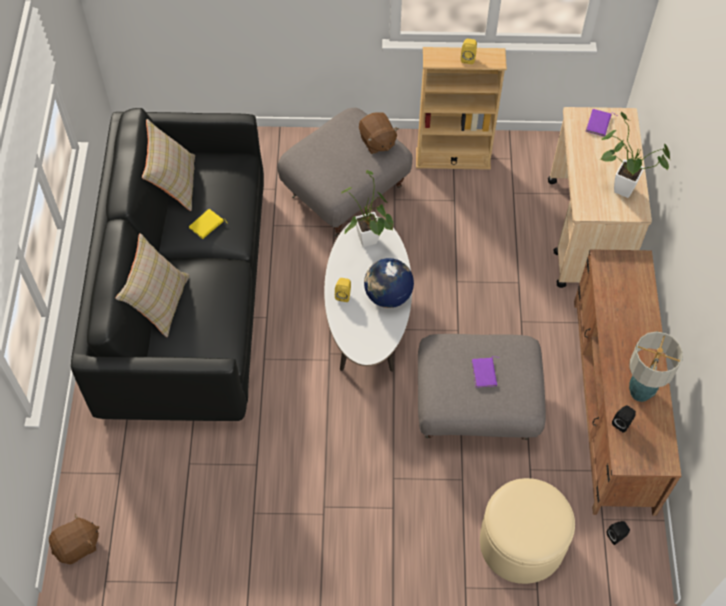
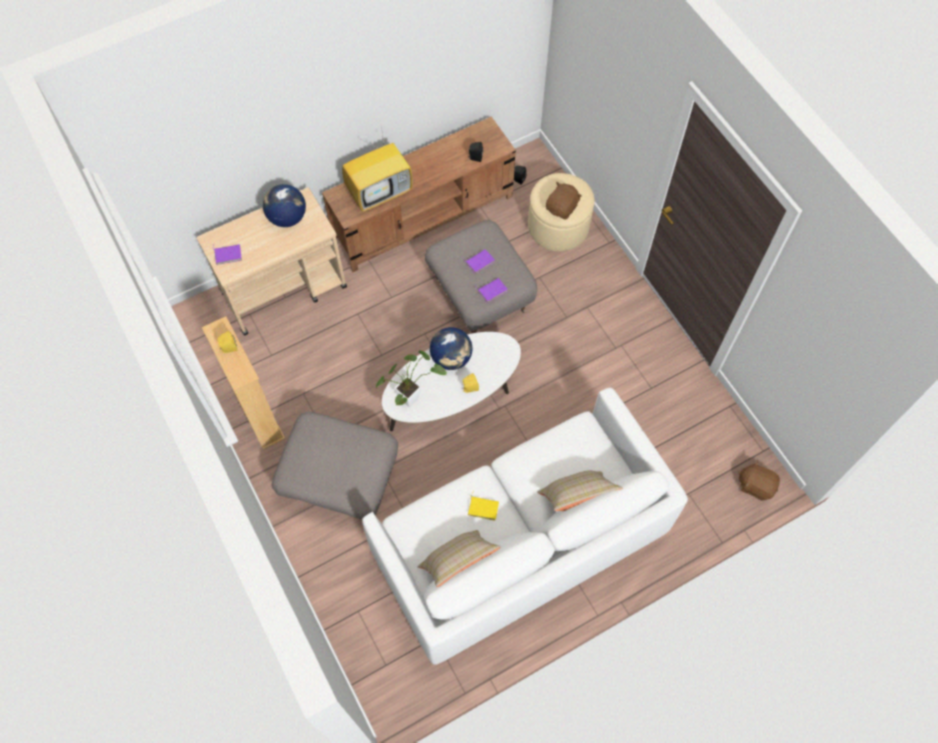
camera: 120 degrees left, 5 degrees up
(185, 298) = (519, 543): black sofa -> white sofa
(377, 141) = (308, 439): brown plush toy -> brown plush toy (562, 208)
(441, 367) = (492, 290): none -> purple book
(619, 187) = (287, 217): potted plant -> globe
(622, 303) = (380, 192): none -> television
(640, 392) = (445, 156): table lamp -> none

